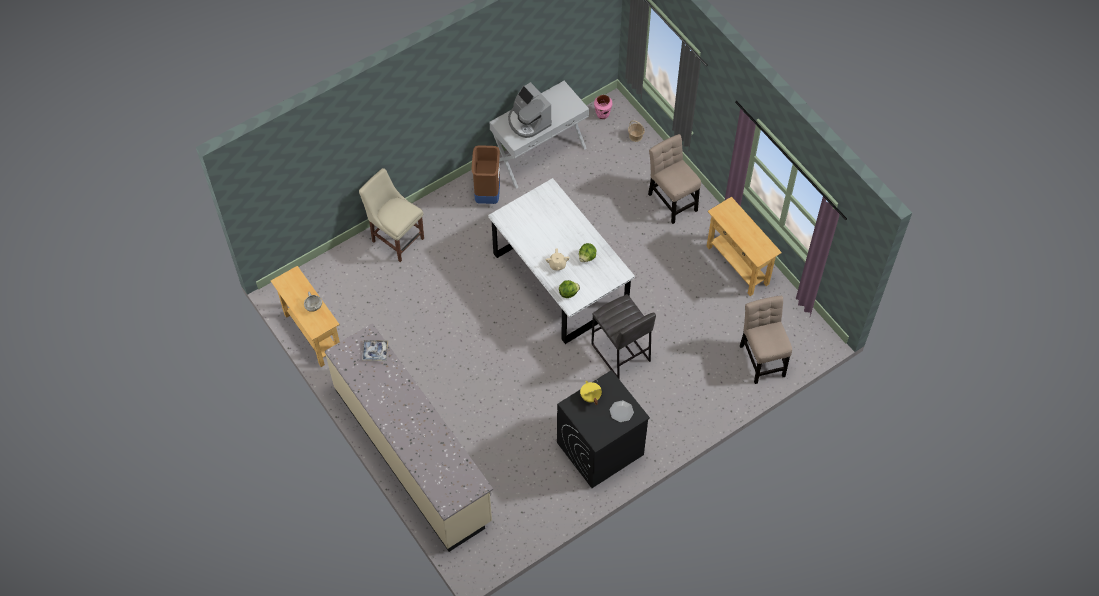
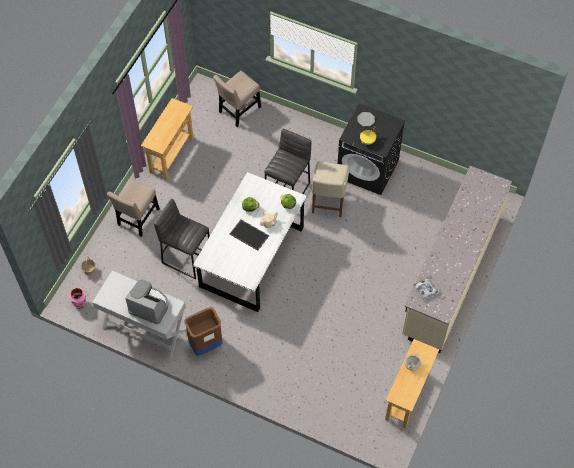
camera: 120 degrees left, 0 degrees up
(396, 238) = (286, 388): beige chair -> beige chair (328, 203)
(528, 121) = (149, 306): coffee machine -> coffee machine turned 90 degrees counterclockwise
(554, 241) = (249, 234): none -> tray
(596, 221) = (186, 258): none -> grey stool

